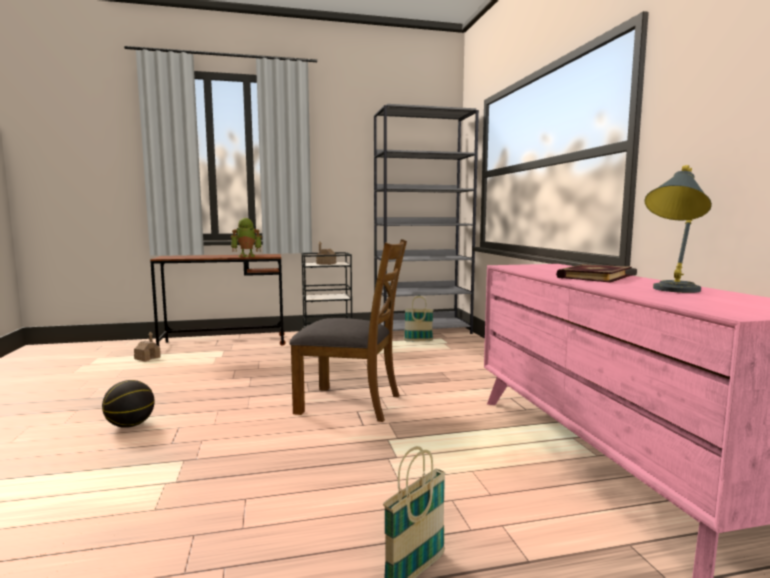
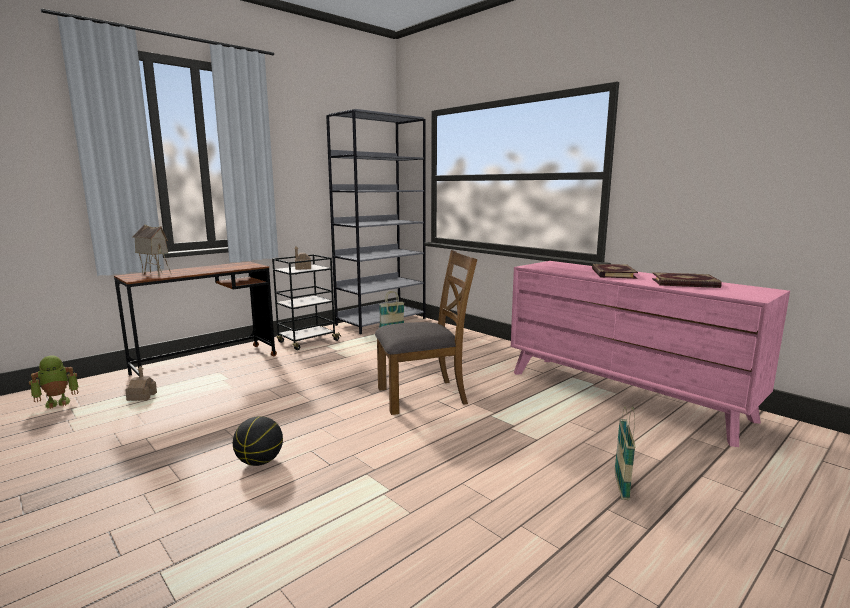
camera: 30 degrees left, 5 degrees up
(185, 256) = (154, 274): none -> toy house
(247, 256) = (228, 268): toy robot -> toy robot (58, 402)
(671, 291) = (684, 283): grey table lamp -> book

